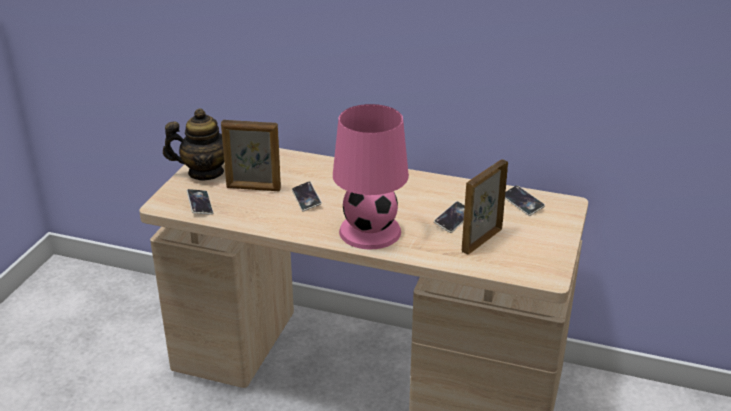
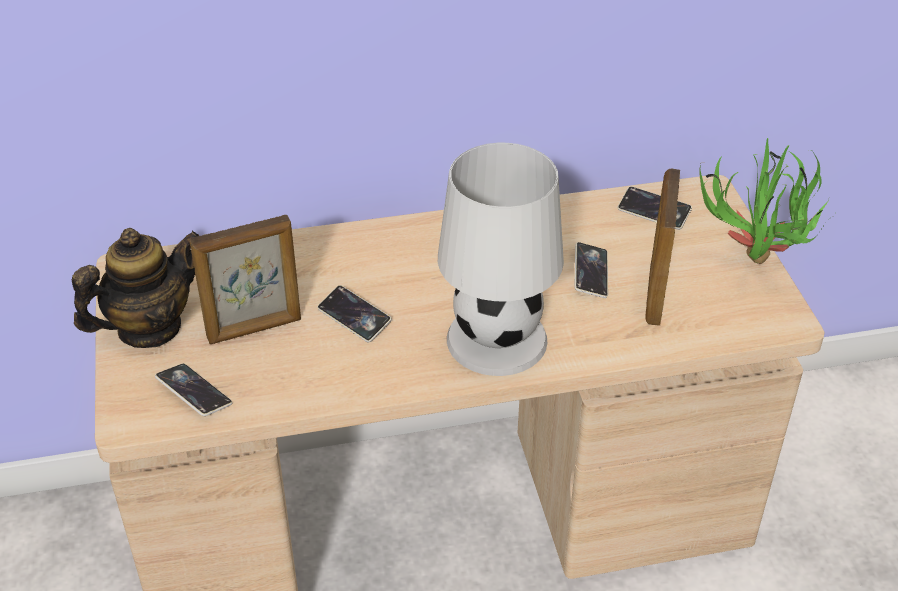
camera: 30 degrees left, 10 degrees up
(371, 231) = (498, 339): pink table lamp -> white table lamp
(554, 248) = (753, 270): none -> potted plant

